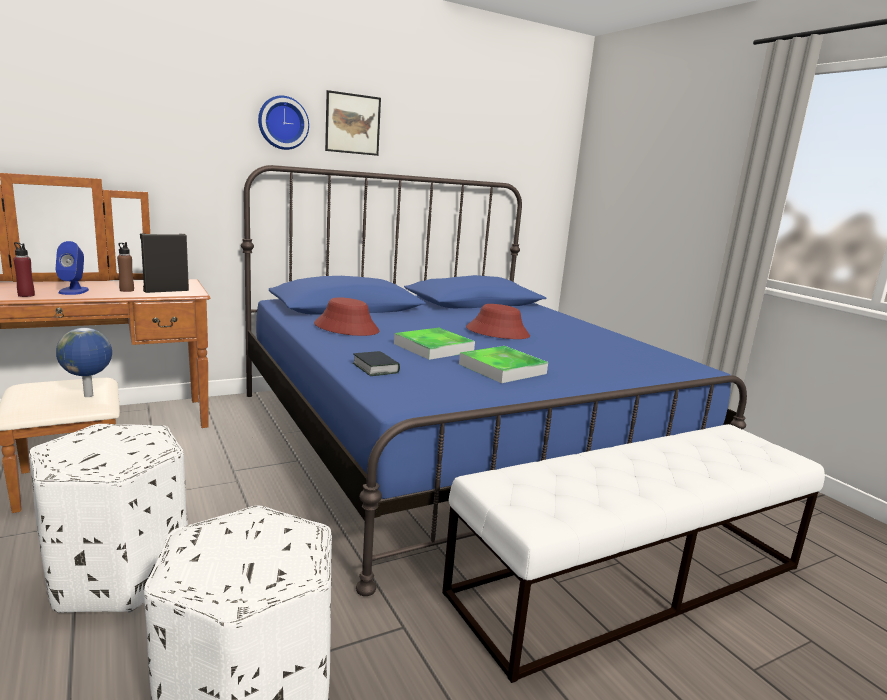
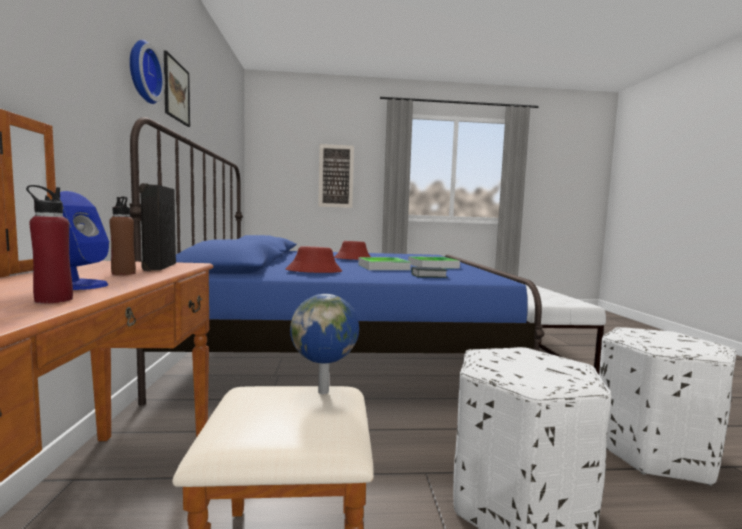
camera: 65 degrees left, 10 degrees down
(673, 197) = (336, 176): none -> picture

